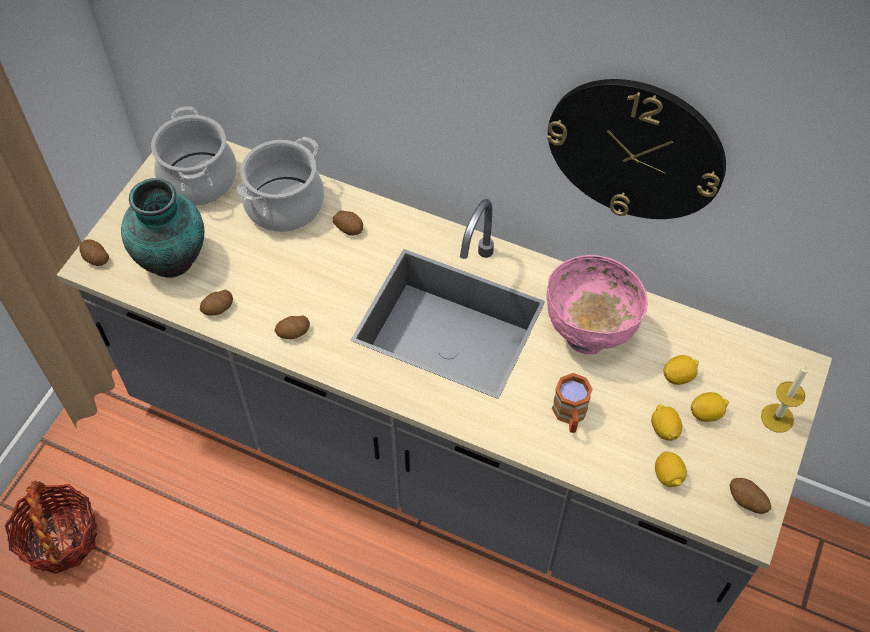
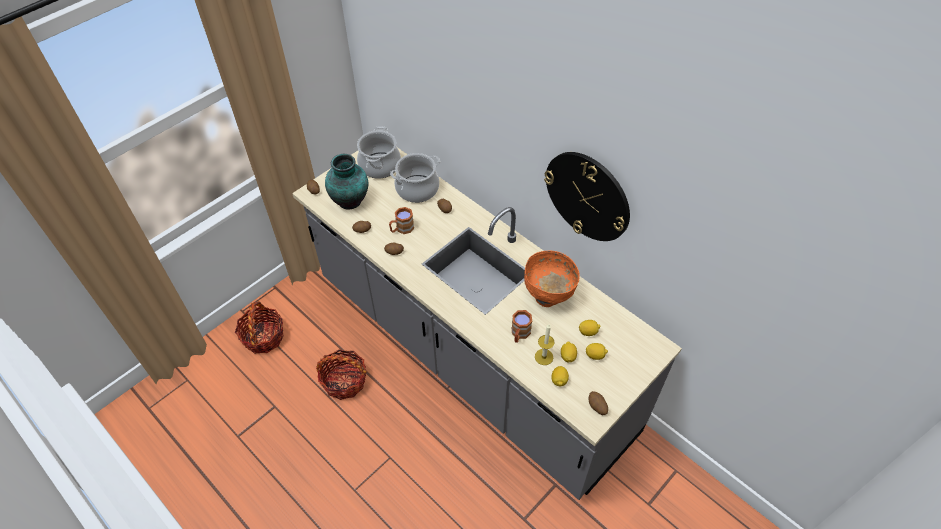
camera: 20 degrees right, 5 degrees down
(238, 570) = (344, 381): none -> basket
(288, 286) = (401, 229): none -> brown mug
(588, 333) = (548, 296): pink bowl -> orange bowl
(777, 418) = (634, 369): candle -> candle (544, 357)

